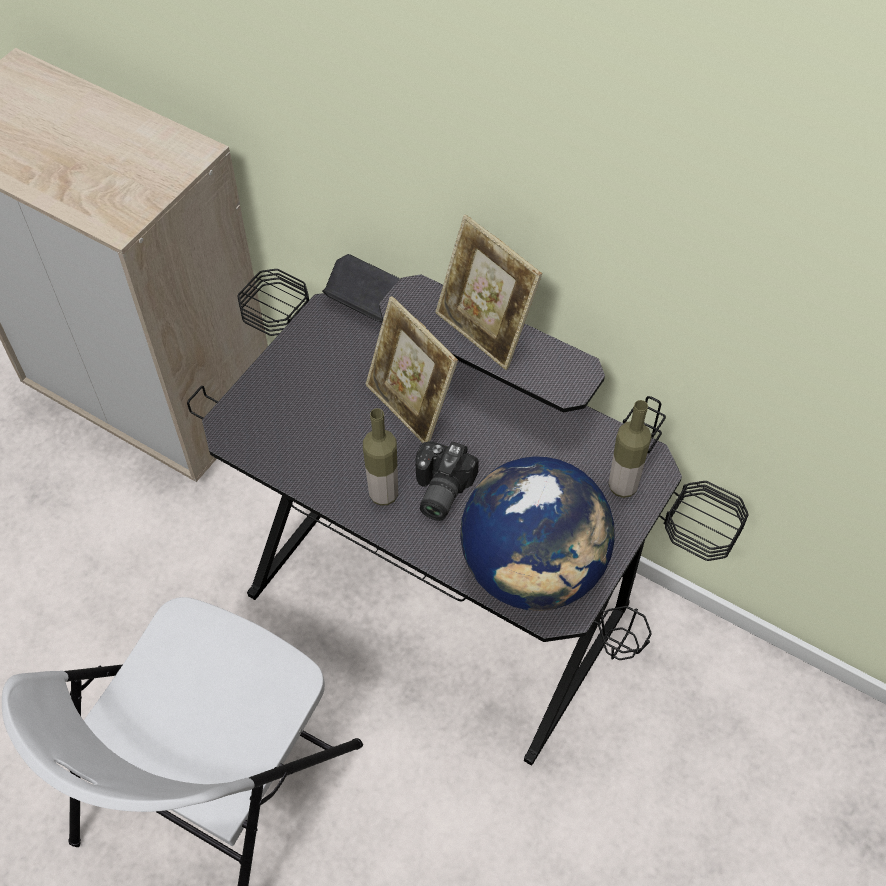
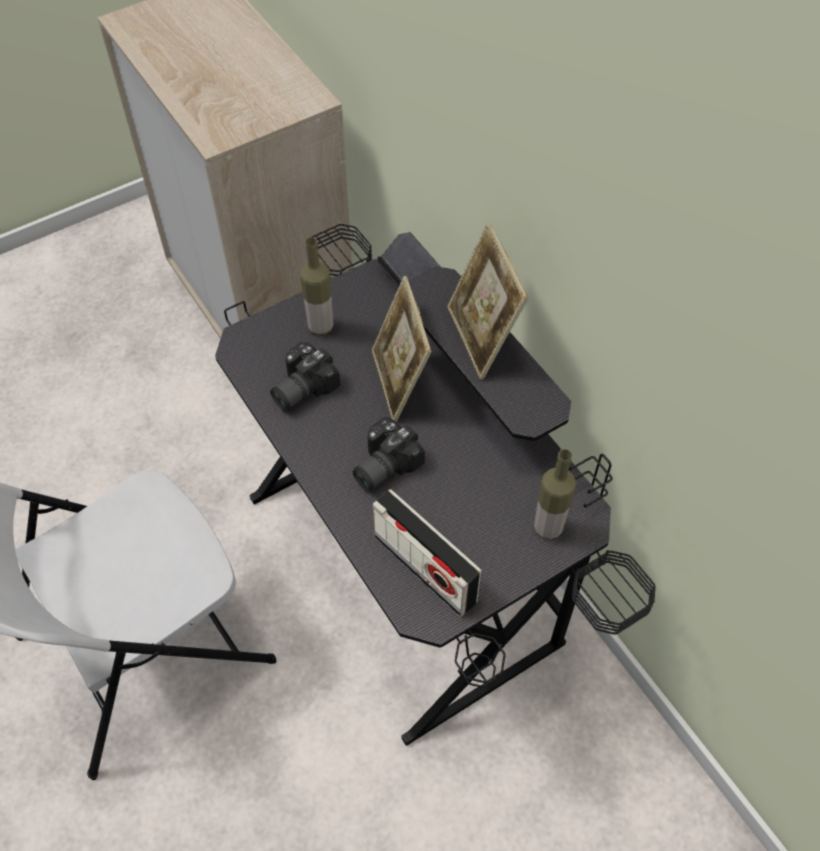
camera: 25 degrees right, 0 degrees up
(315, 448) = (300, 387): none -> camera
(384, 494) = (334, 449): bottle -> bottle (321, 327)
(533, 570) = (425, 568): globe -> radio

